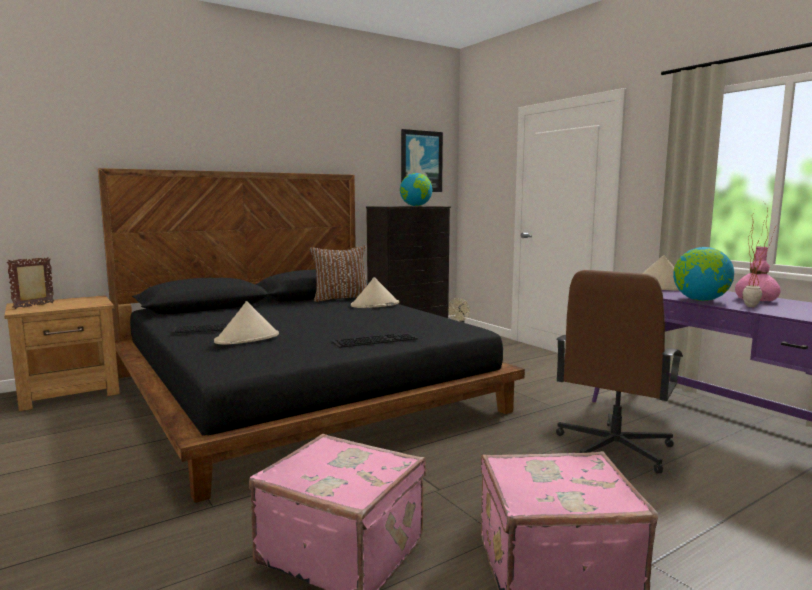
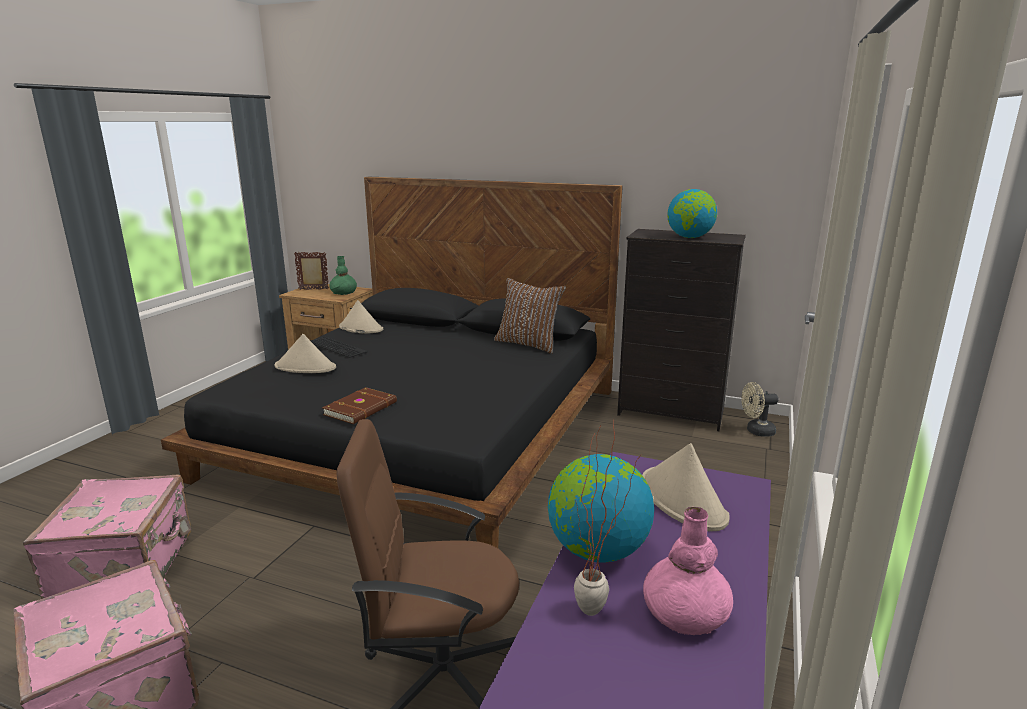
camera: 55 degrees right, 10 degrees up
(84, 301) = (344, 292): none -> green vase
(375, 305) = (518, 364): beige hat -> beige hat (360, 328)
(375, 340) = (361, 409): keyboard -> brown book
(421, 161) = (747, 165): picture -> none

